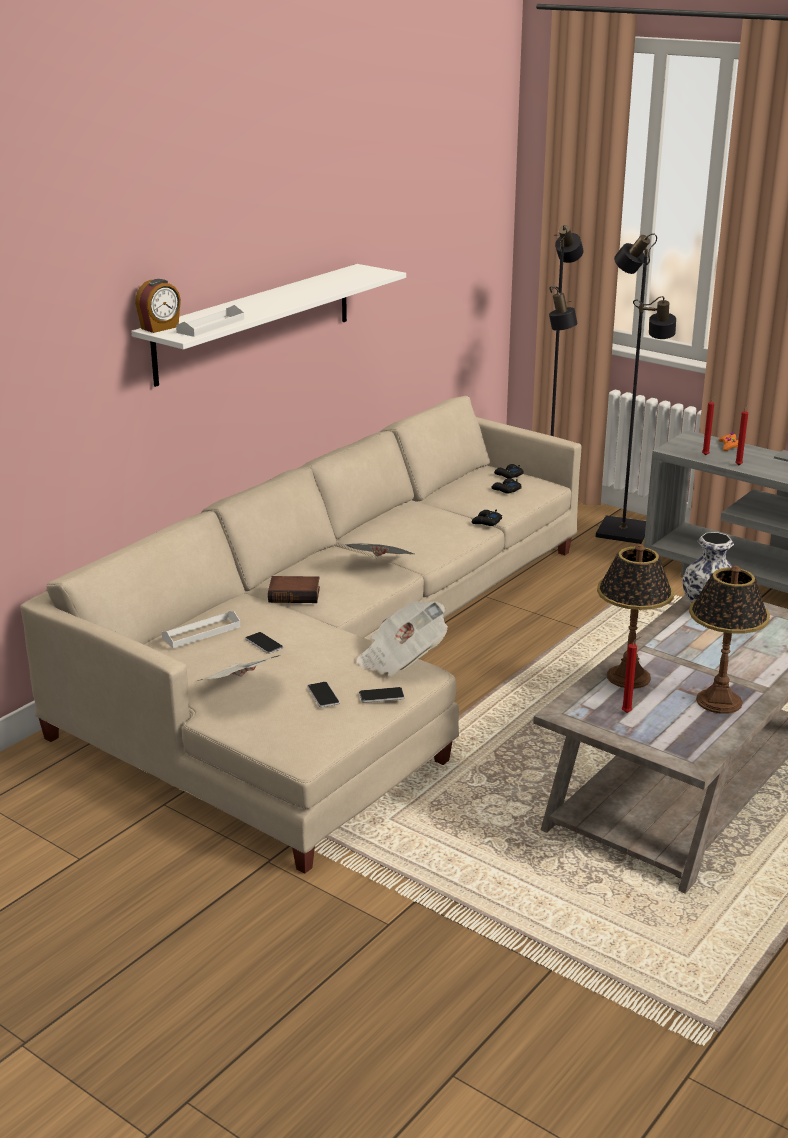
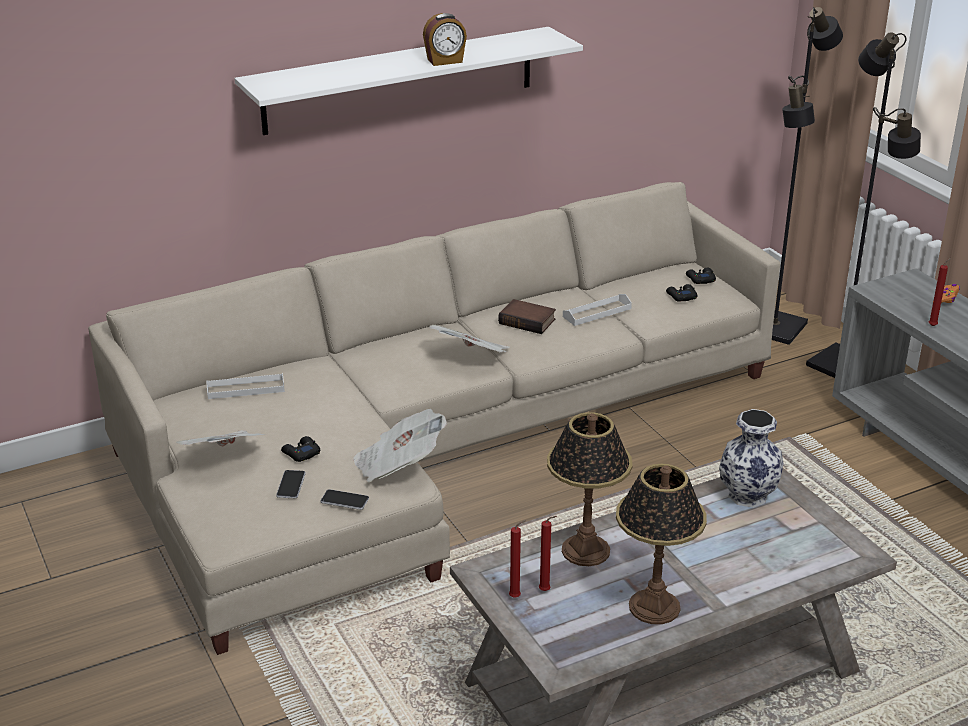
camera: 25 degrees right, 5 degrees up
(160, 328) = (262, 79): alarm clock -> alarm clock (445, 61)
(211, 326) = (309, 83): white tray -> white tray (597, 312)
(264, 644) = (288, 415): phone -> none
(295, 594) = (367, 368): book -> book (528, 321)
(486, 522) = (628, 330): black game controller -> black game controller (301, 453)
(706, 455) = (906, 305): red candle -> red candle (516, 597)

